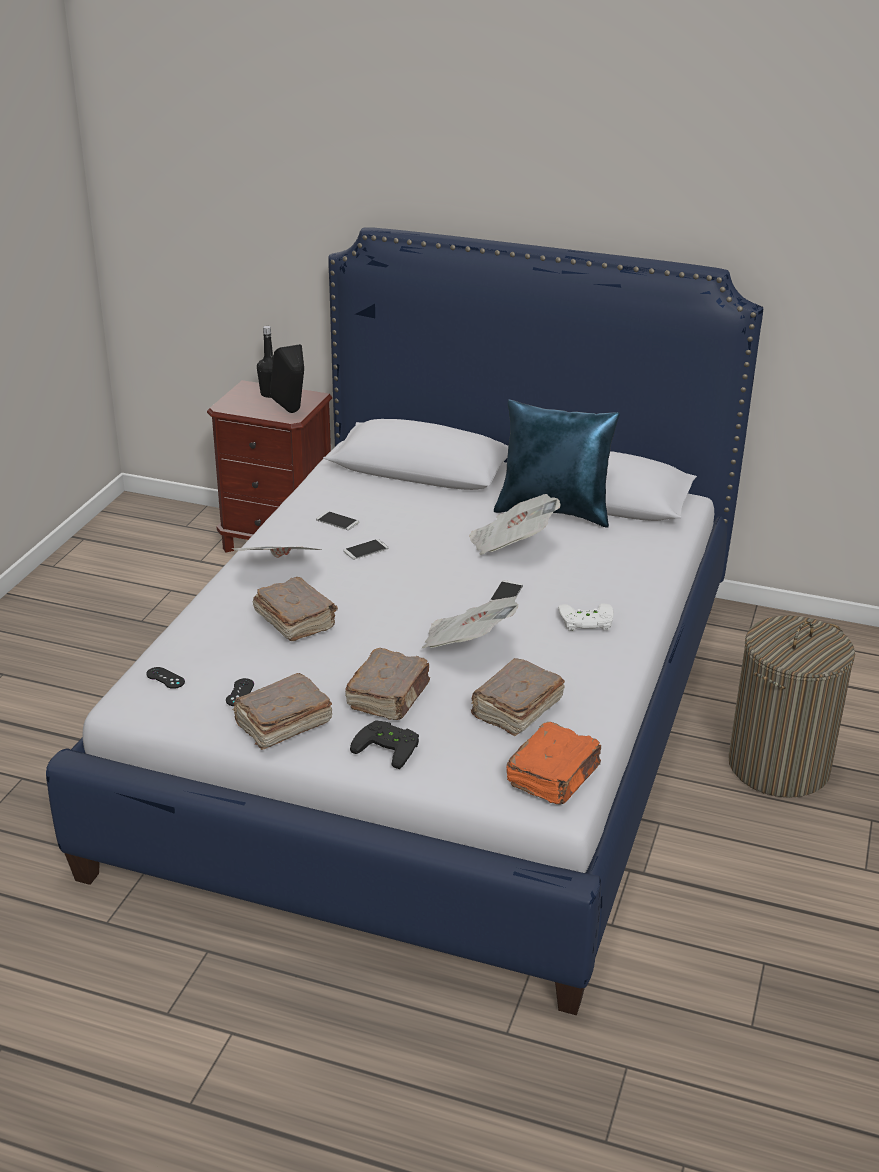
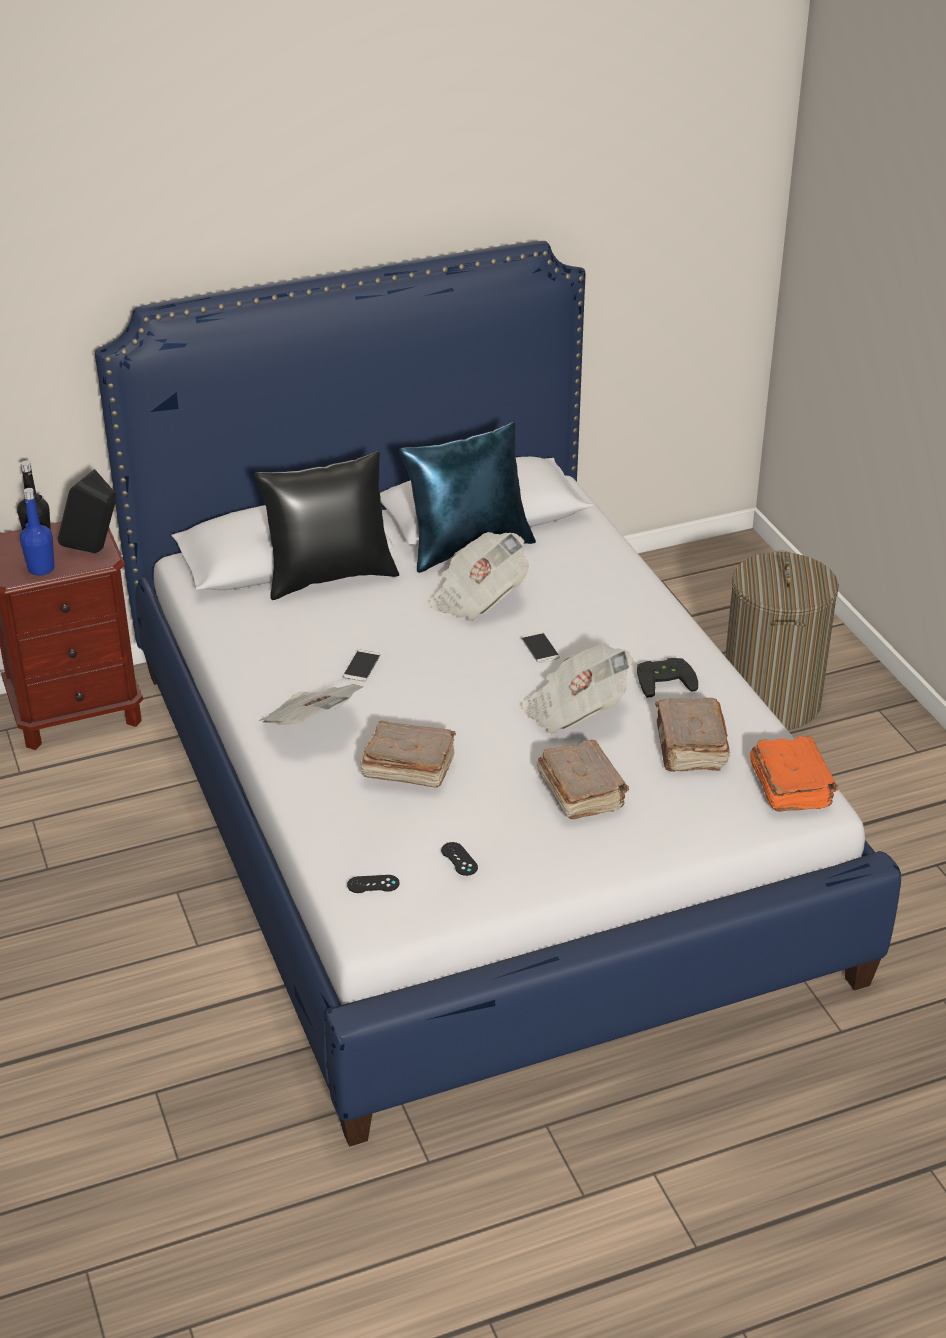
camera: 40 degrees left, 5 degrees up
(247, 409) = (41, 569): none -> blue bottle
(282, 725) = (534, 866): brown book -> none
(337, 521) = (291, 650): phone -> none
(389, 746) = (643, 834): black game controller -> black game controller (664, 679)
(431, 490) = (330, 576): none -> black pillow
(586, 622) = (636, 641): white game controller -> none

